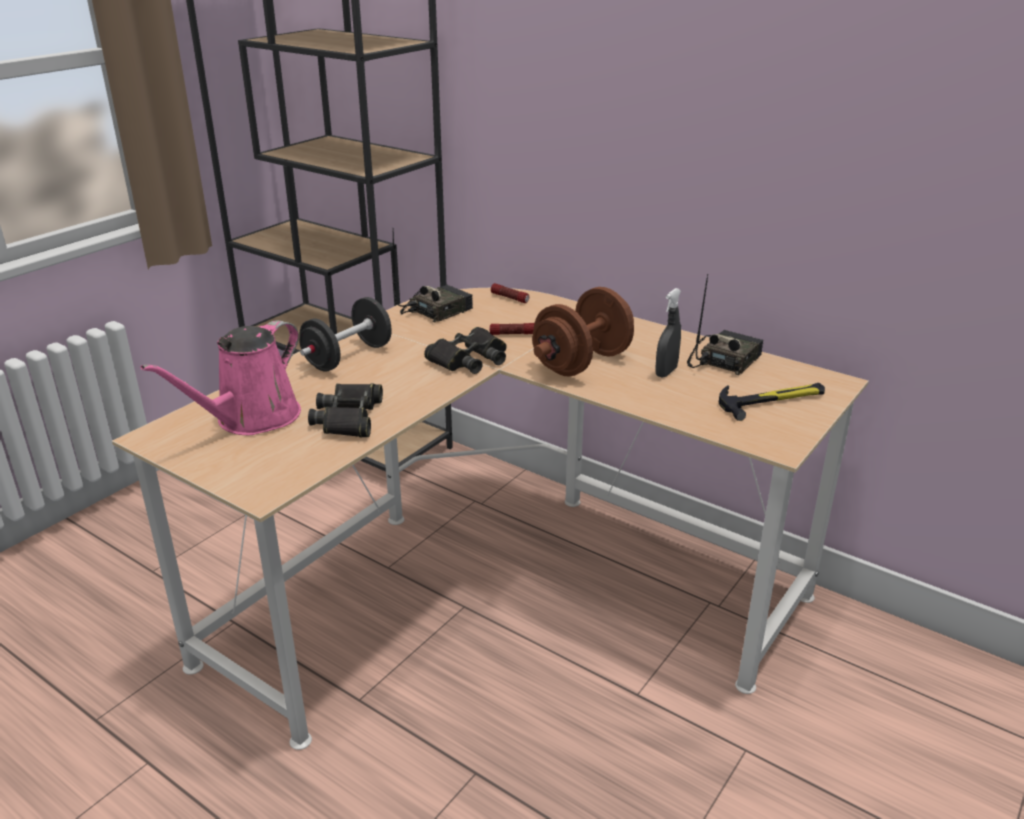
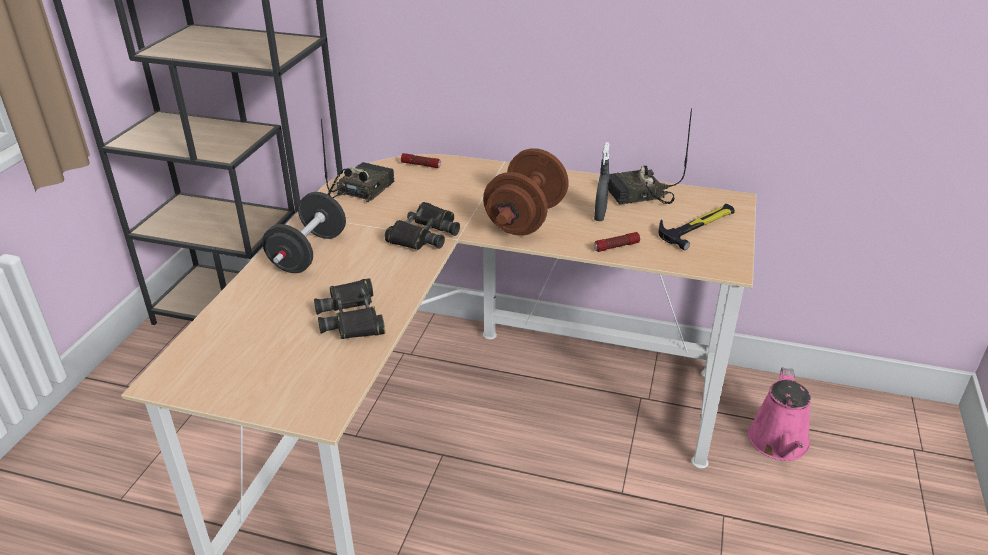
camera: 20 degrees left, 5 degrees up
(252, 419) = (256, 339): pink watering can -> pink watering can (779, 444)
(512, 334) = (447, 201): flashlight -> flashlight (616, 247)
(723, 360) = (638, 195): radio -> radio turned 120 degrees counterclockwise

